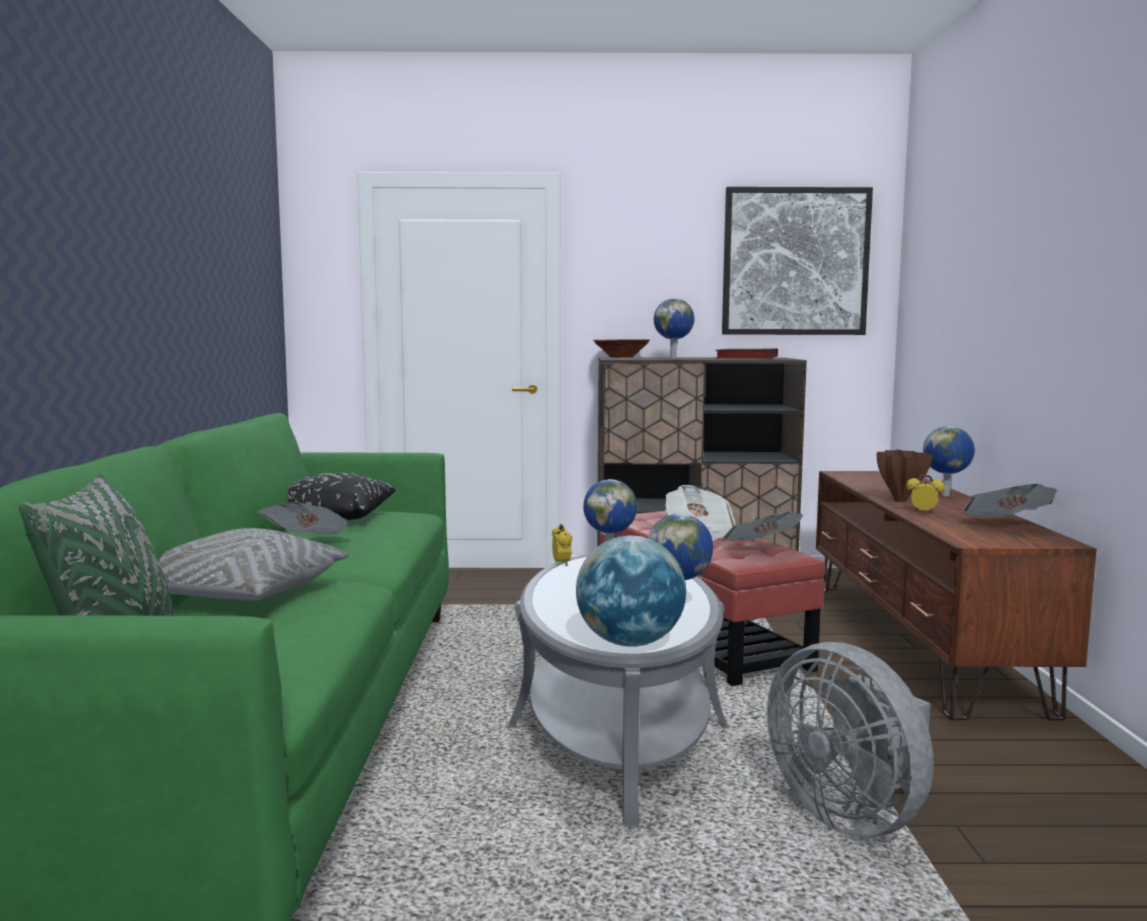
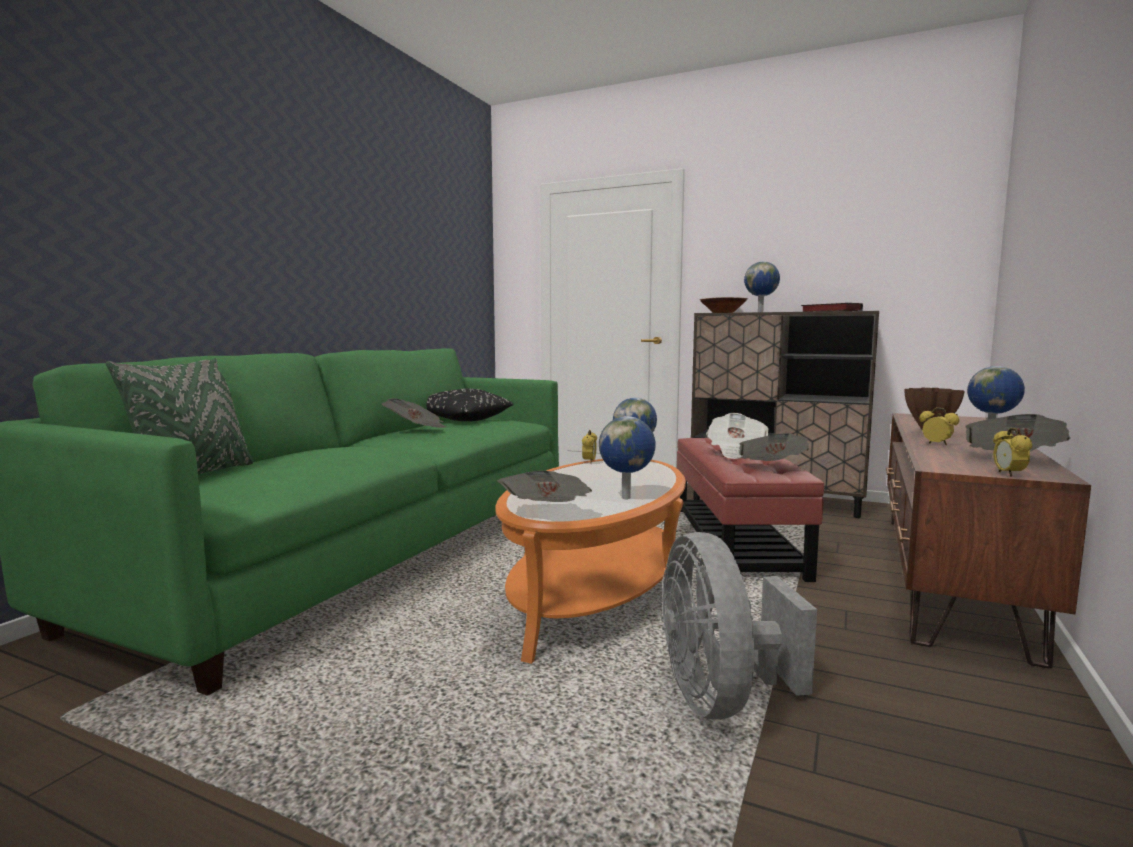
camera: 25 degrees right, 0 degrees up
(241, 597) = (317, 452): grey pillow -> none
(617, 727) = (597, 593): grey coffee table -> orange coffee table
(630, 643) = (546, 513): globe -> newspaper
(795, 262) = (890, 226): picture -> none
(1029, 544) = (1008, 474): none -> alarm clock

